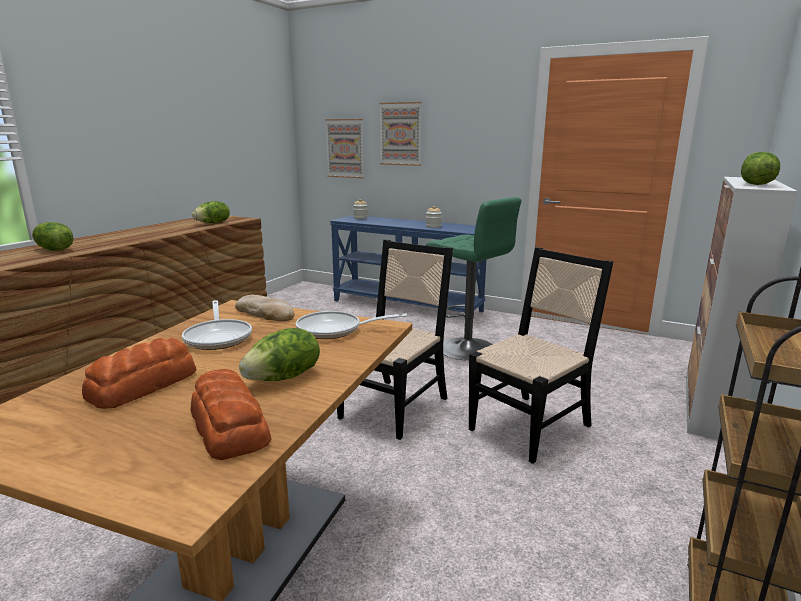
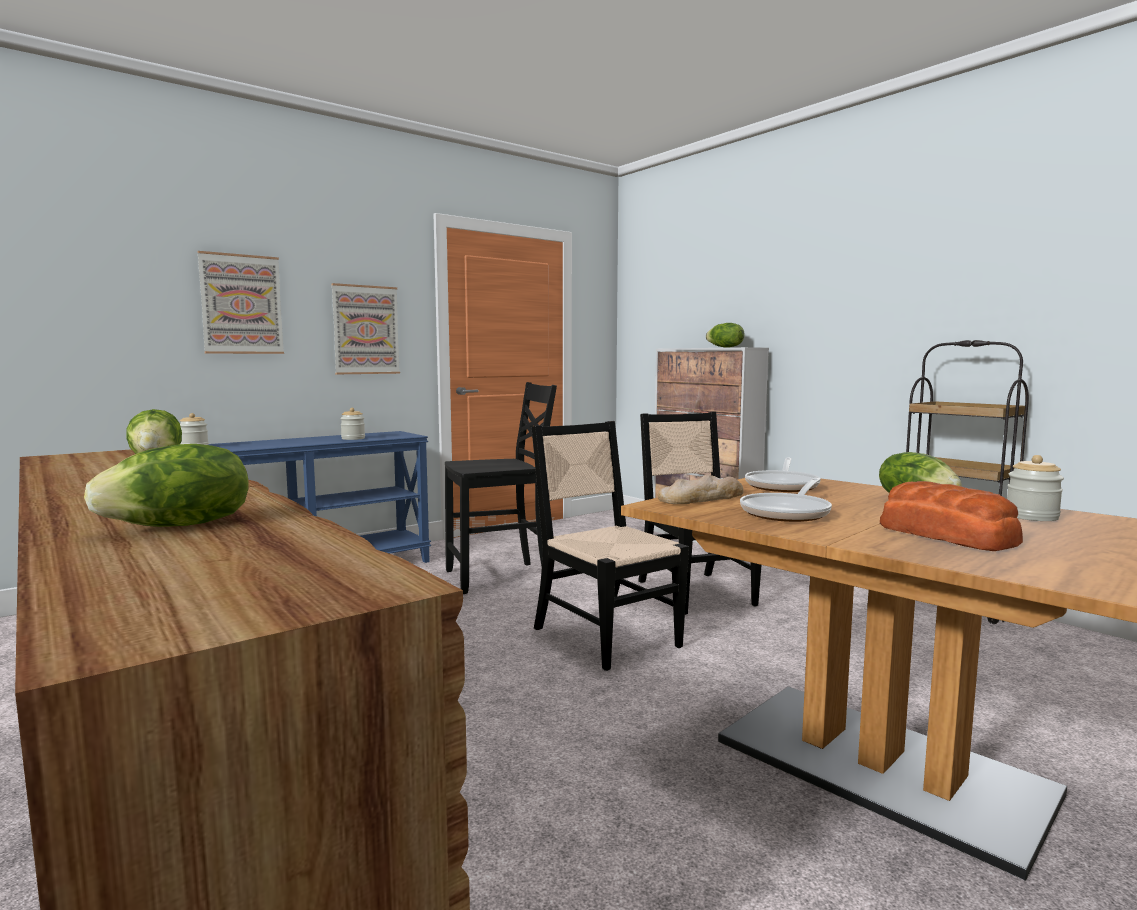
camera: 65 degrees left, 10 degrees down
(218, 337) = (788, 513): frying pan -> frying pan turned 120 degrees clockwise
(229, 426) = (1031, 516): bread -> jar
(345, 148) = (116, 326): picture -> picture (366, 330)
(467, 349) = (499, 577): green stool -> black chair

